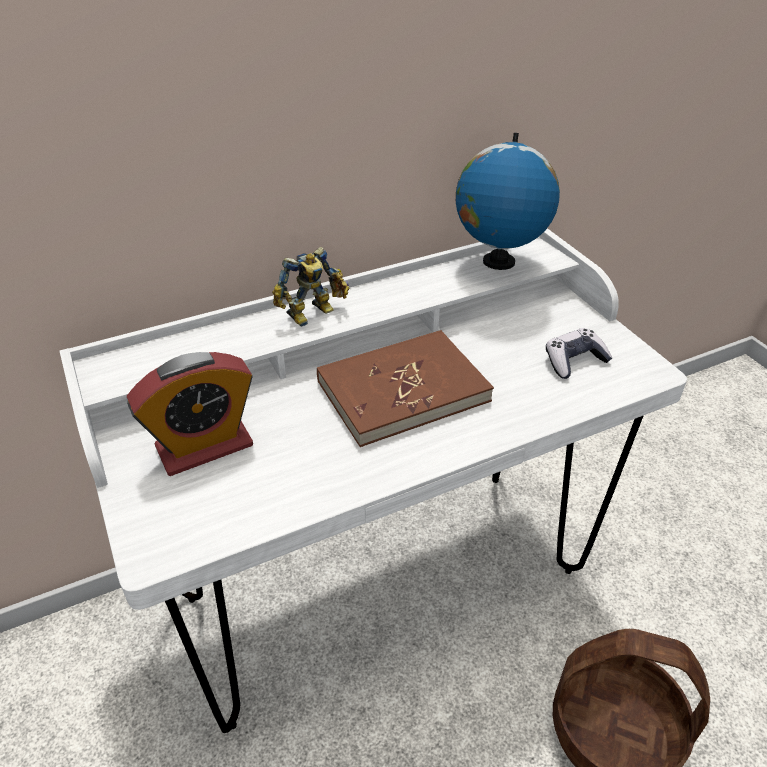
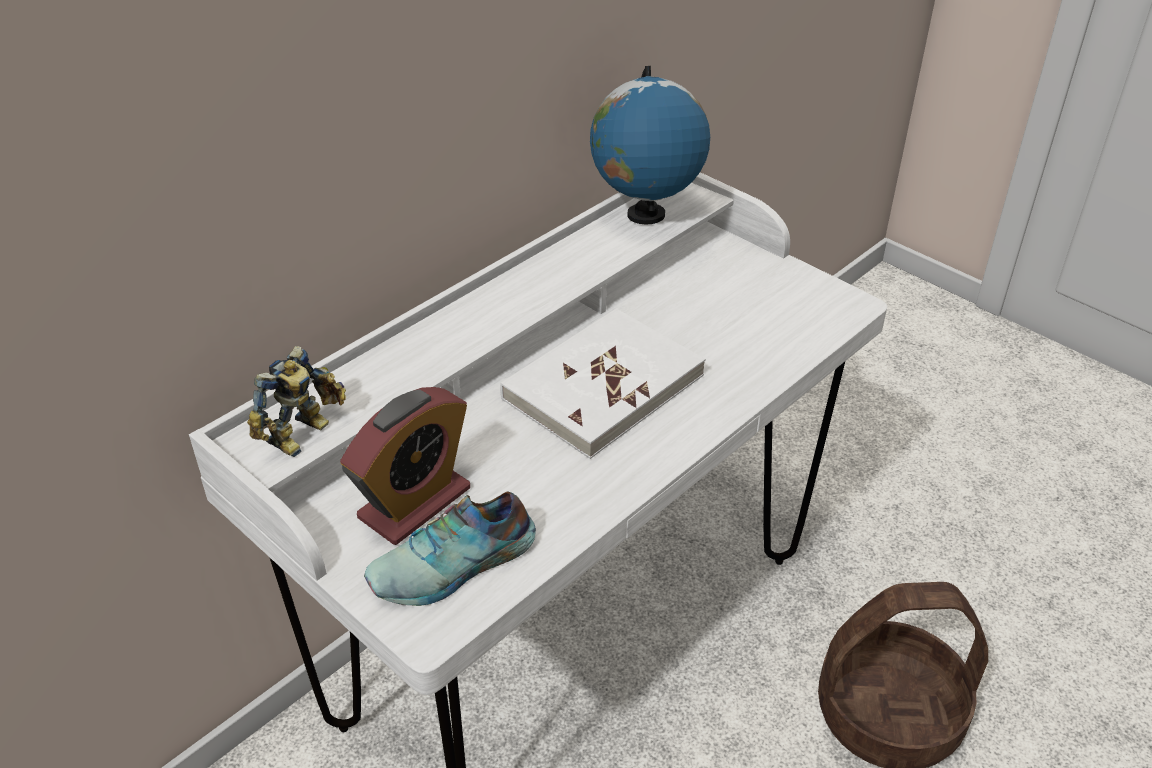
camera: 20 degrees left, 0 degrees up
(203, 507) = (455, 566): none -> shoe
(314, 314) = (470, 321): toy robot -> toy robot (304, 434)
(402, 390) = (602, 387): brown book -> white book
(574, 361) = (767, 311): game controller -> none

